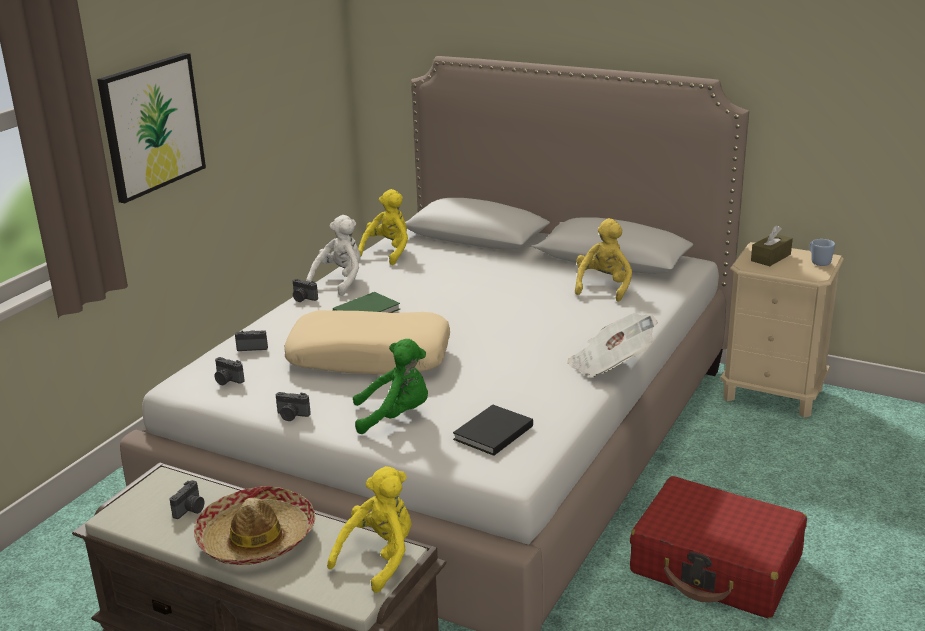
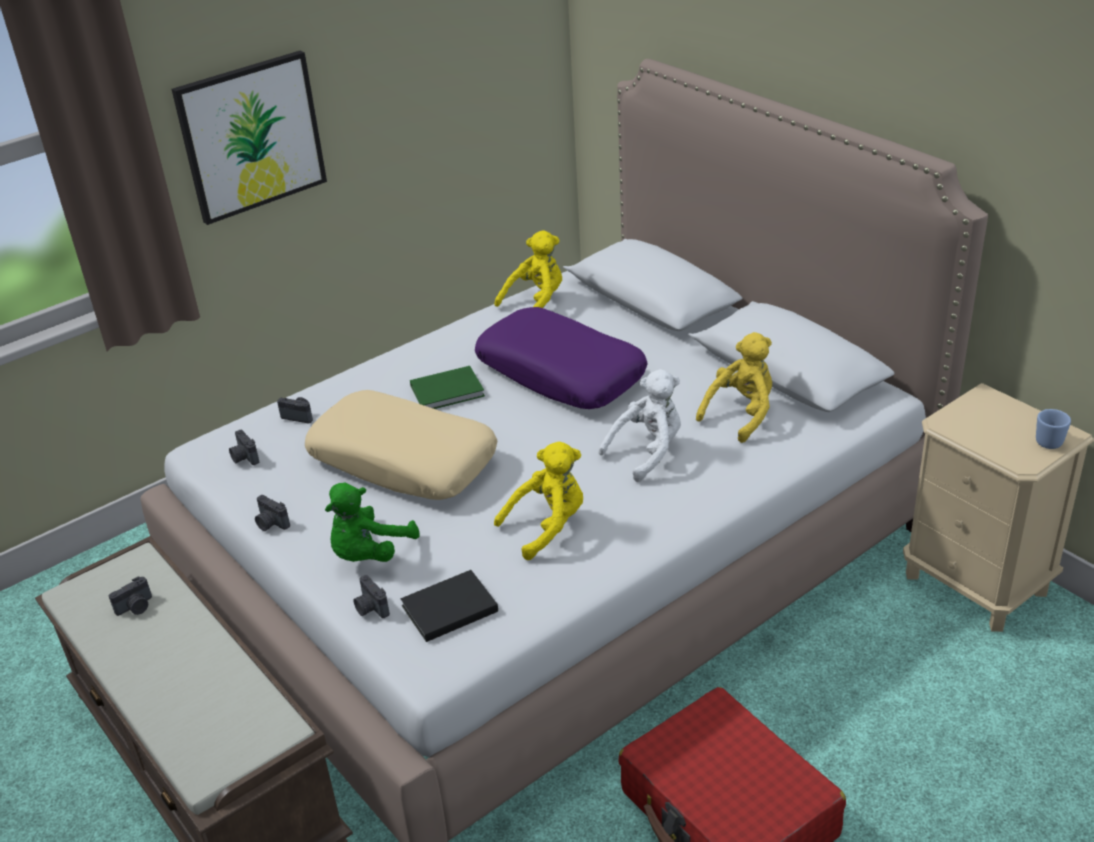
camera: 25 degrees right, 10 degrees up
(256, 538) = (168, 664): hat -> none
(303, 299) = (398, 356): camera -> camera (370, 608)
(340, 281) = (454, 338): white plush toy -> white plush toy (648, 452)
(379, 558) = (260, 729): yellow plush toy -> yellow plush toy (548, 526)
(395, 416) = (369, 554): green plush toy -> green plush toy turned 105 degrees clockwise
(447, 287) = (561, 373): none -> purple pillow
(610, 365) = (654, 543): newspaper -> none
(770, 257) = (986, 417): brown tissue box -> none

